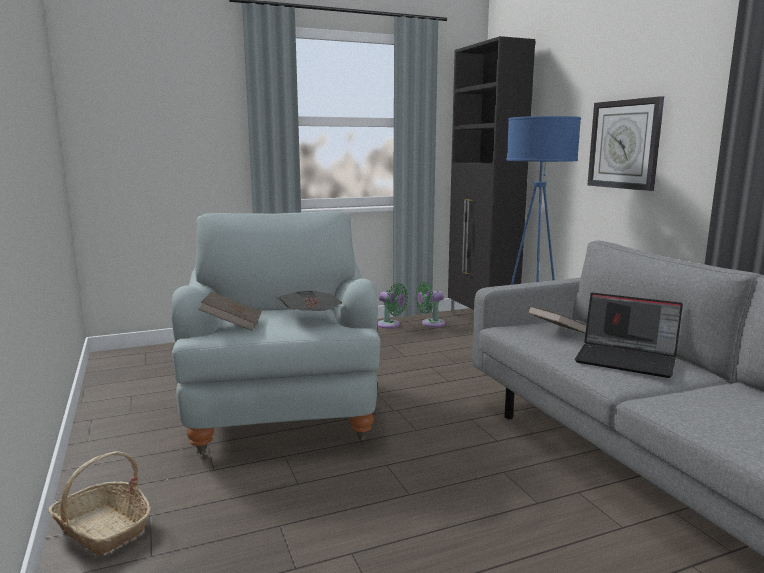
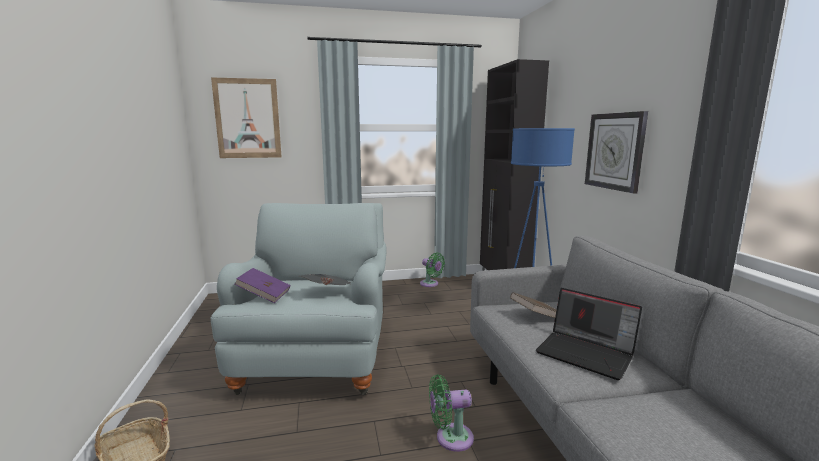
camera: 10 degrees right, 0 degrees up
(145, 107) = (247, 118): none -> picture
(232, 325) = (264, 295): brown book -> purple book
(430, 323) = (462, 284): green fan -> green fan (450, 438)

